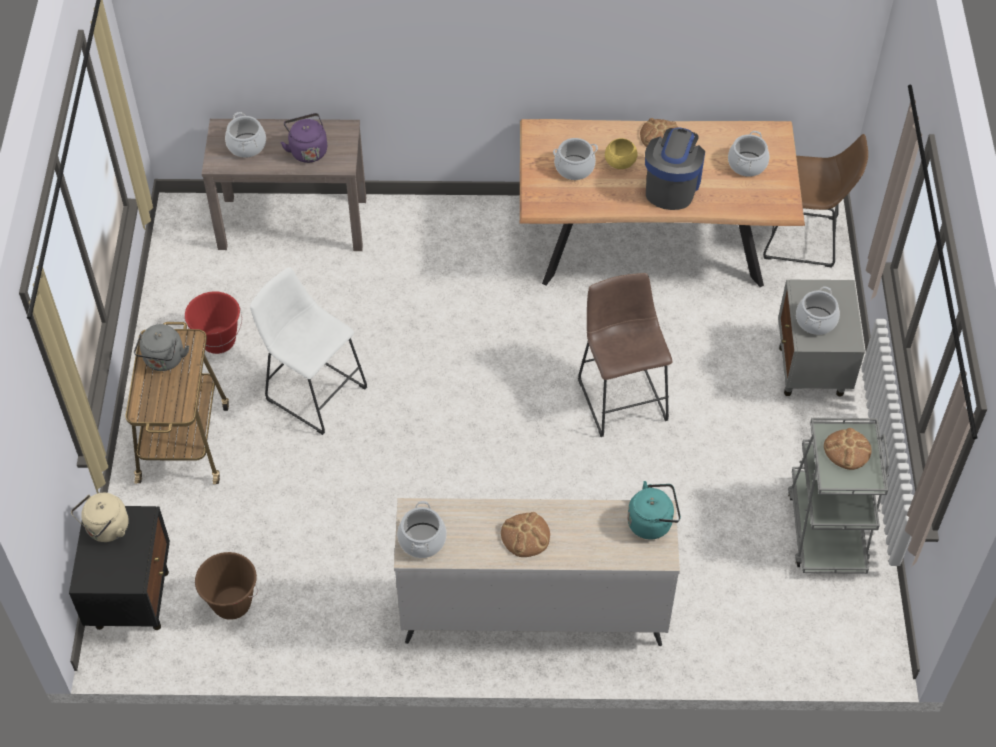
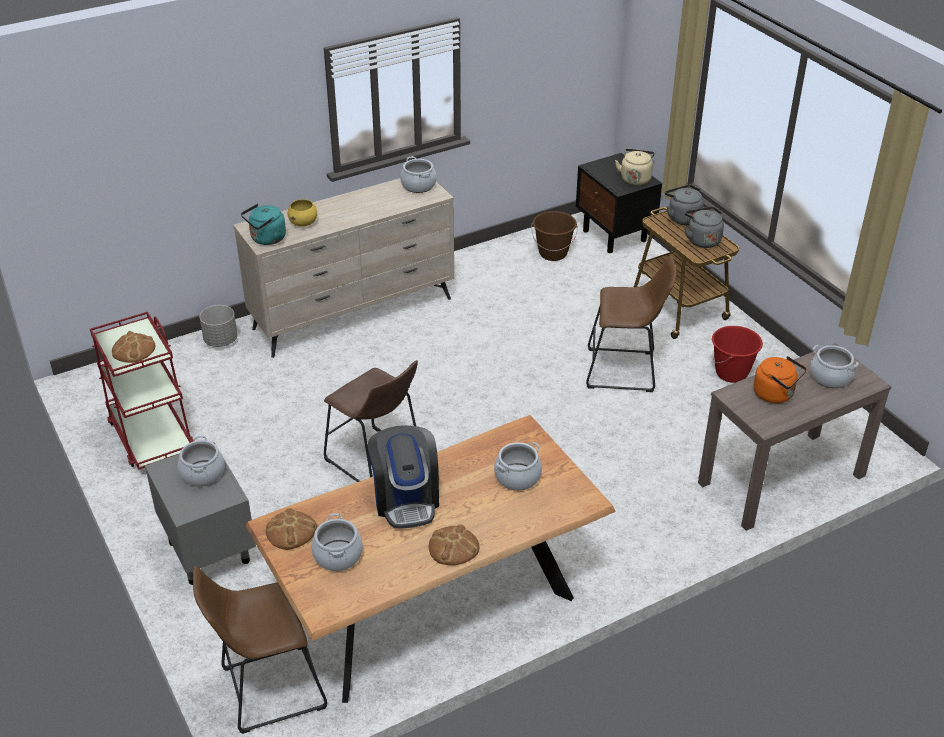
camera: 150 degrees right, 15 degrees down
(148, 401) = (682, 218): none -> grey kettle
(307, 150) = (776, 394): purple kettle -> orange kettle
(312, 390) = (625, 371): white stool -> brown stool
(525, 535) = (351, 207): bread -> bread (291, 531)
(620, 163) = (476, 501): yellow bowl -> yellow bowl (303, 223)
(705, 643) = (220, 340): none -> grey planter
(826, 528) = (151, 436): grey cart -> red cart

